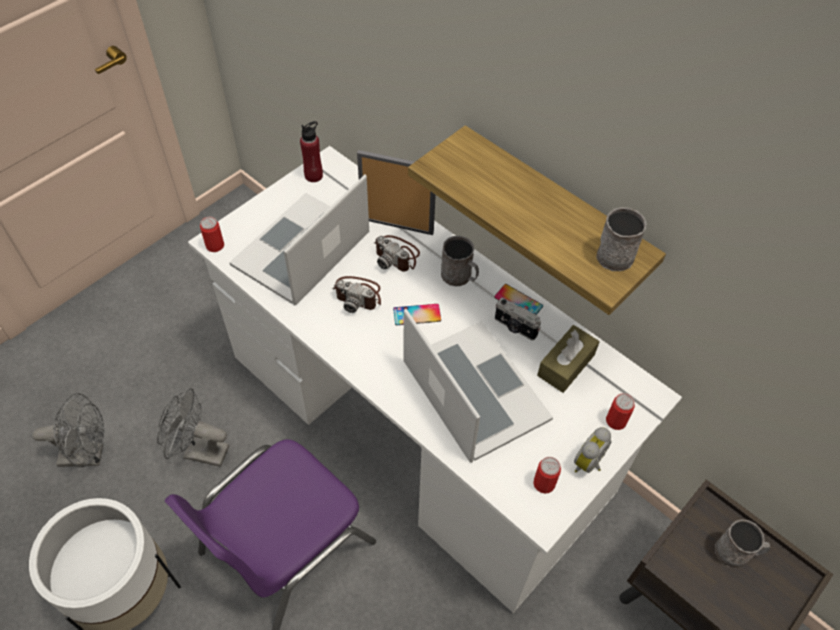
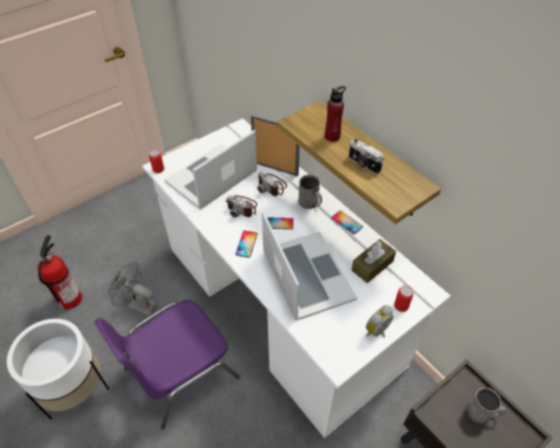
camera: 10 degrees right, 5 degrees down
(89, 455) = (70, 298): grey fan -> fire extinguisher
(314, 175) = (228, 134): red bottle -> red bottle (332, 136)
(376, 352) = (246, 244): none -> phone
(515, 327) = (341, 238): camera -> camera (363, 165)
(544, 483) = (343, 340): can -> none
(617, 252) = (406, 184): grey mug -> none

